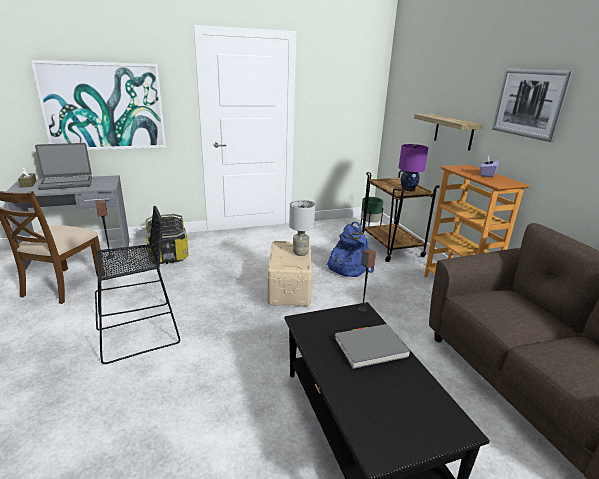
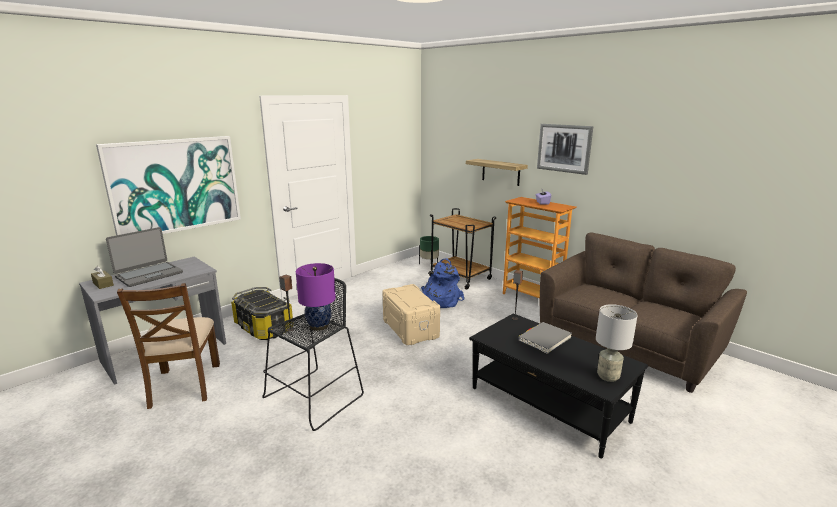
camera: 25 degrees left, 5 degrees down
(300, 253) = (416, 294): grey table lamp -> grey table lamp (608, 377)
(408, 189) = (470, 223): purple table lamp -> purple table lamp (319, 326)

